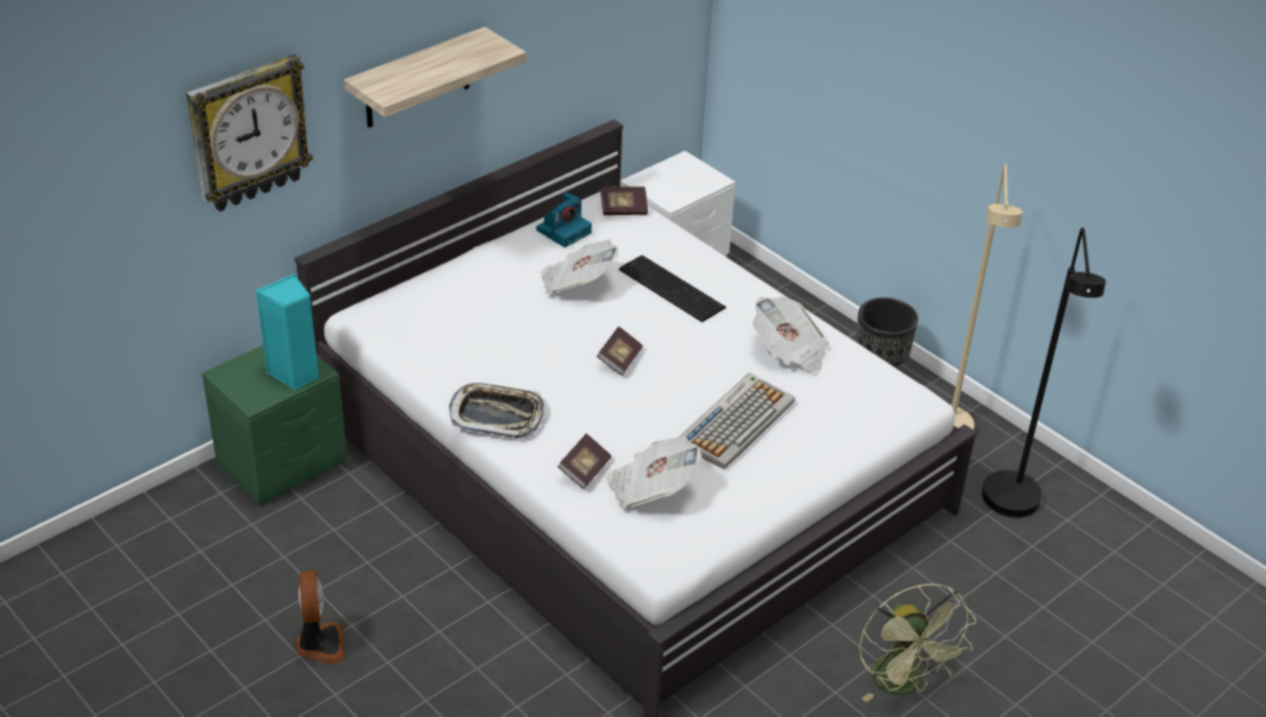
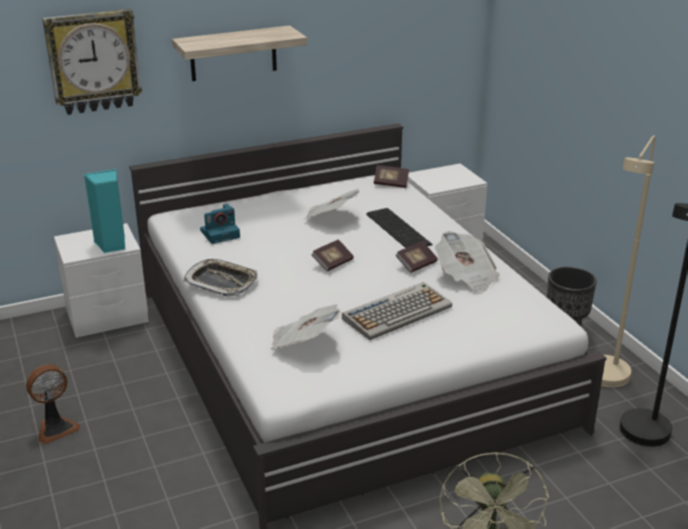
camera: 20 degrees right, 10 degrees down
(281, 463) = (107, 316): green nightstand -> white nightstand
(319, 644) = (56, 428): fan -> fan turned 45 degrees clockwise
(564, 231) = (341, 189): camera -> camera (220, 233)
(584, 470) = (261, 323): book -> book (416, 264)

